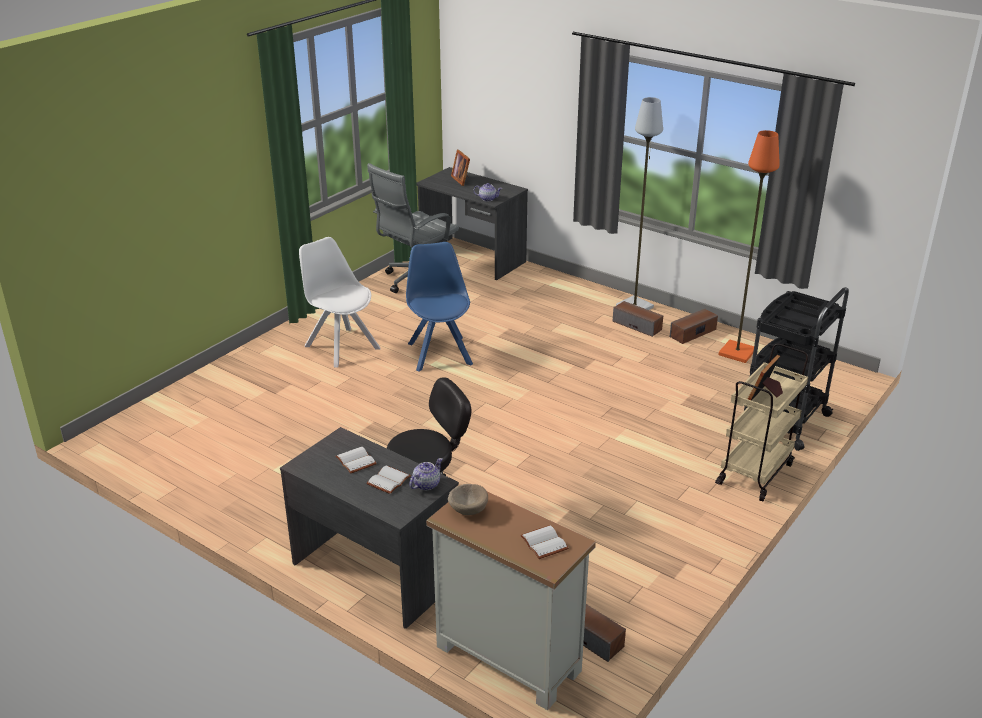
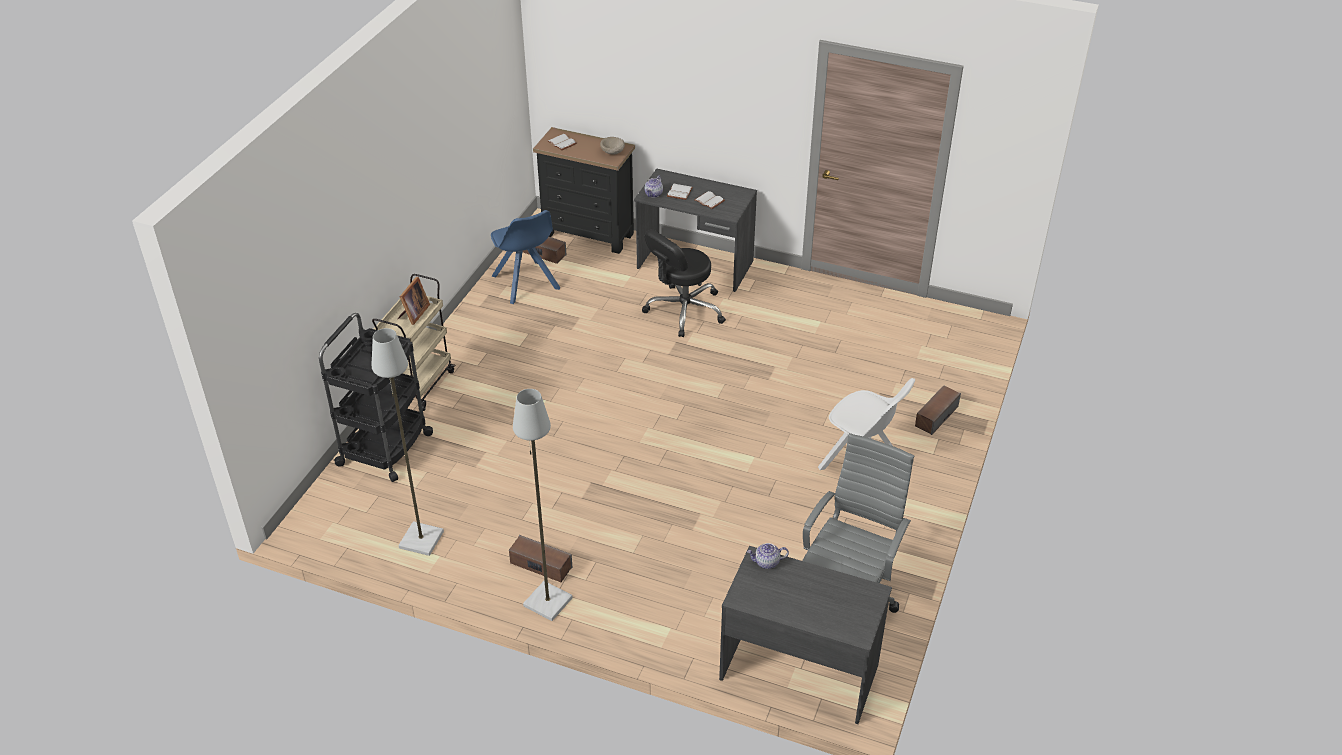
camera: 165 degrees right, 10 degrees up
(439, 352) = (752, 475): blue chair -> blue chair (526, 283)
(462, 179) = (829, 611): picture frame -> none
(508, 657) = (588, 235): white dresser -> black dresser
(693, 333) = (472, 564): speaker -> speaker (936, 416)
(736, 352) = (422, 540): orange floor lamp -> grey floor lamp

